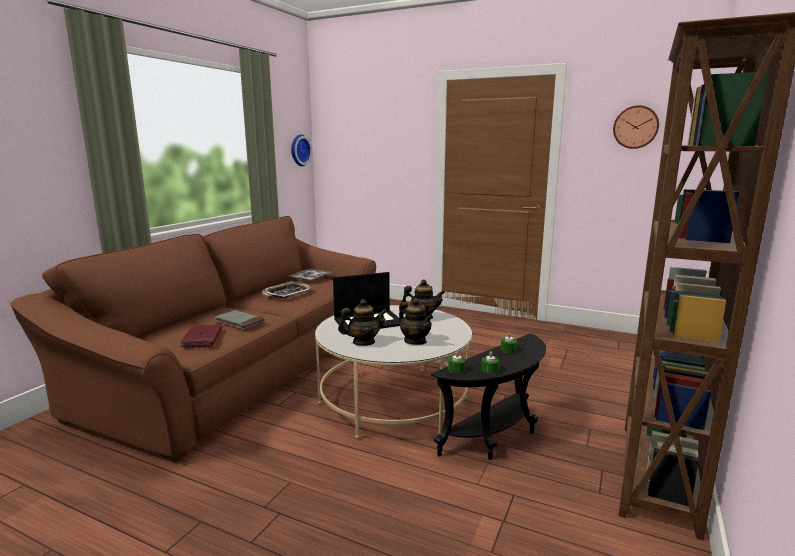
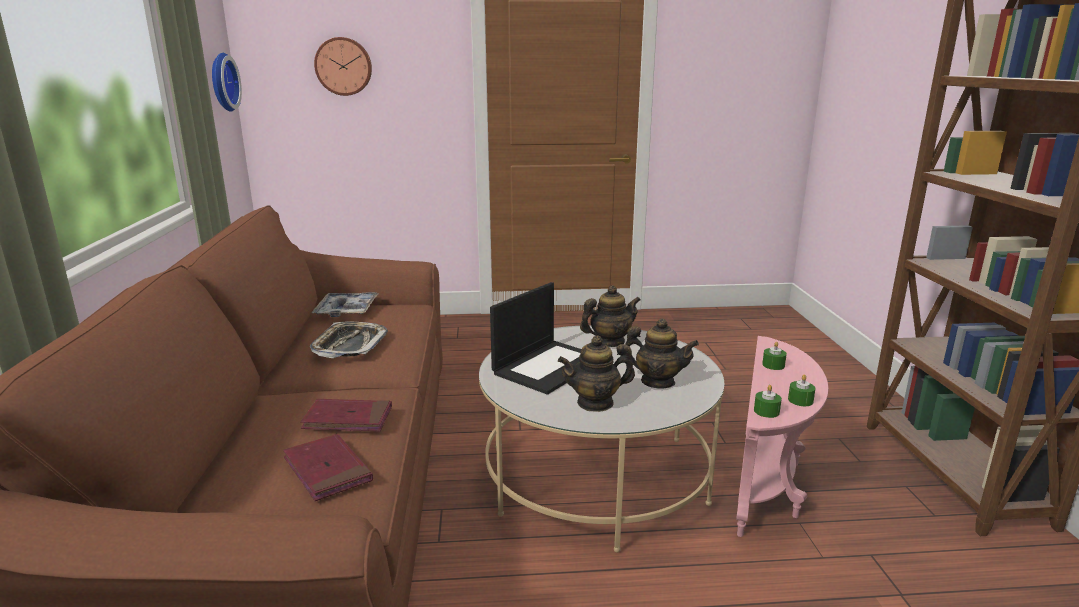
camera: 30 degrees left, 5 degrees up
(239, 322) = (348, 419): grey book -> red book
(363, 342) = (595, 403): teapot -> teapot turned 150 degrees counterclockwise
(496, 437) = (768, 484): black side table -> pink side table
(635, 127) = (745, 46): wall clock -> wall clock (343, 66)

